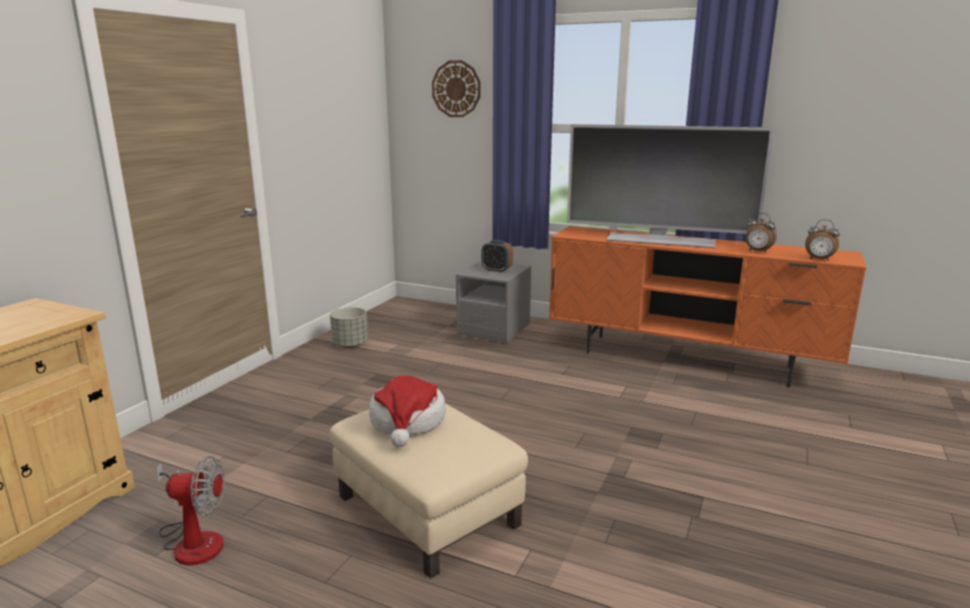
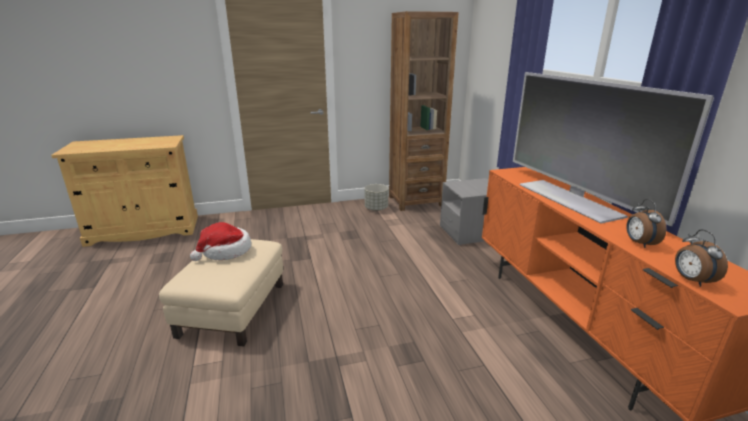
camera: 50 degrees right, 5 degrees up
(193, 540) = (165, 265): fan -> none
(378, 321) = (415, 201): none -> brown bookcase
(456, 89) = (501, 36): wall clock -> none
(497, 270) = (475, 188): alarm clock -> none

